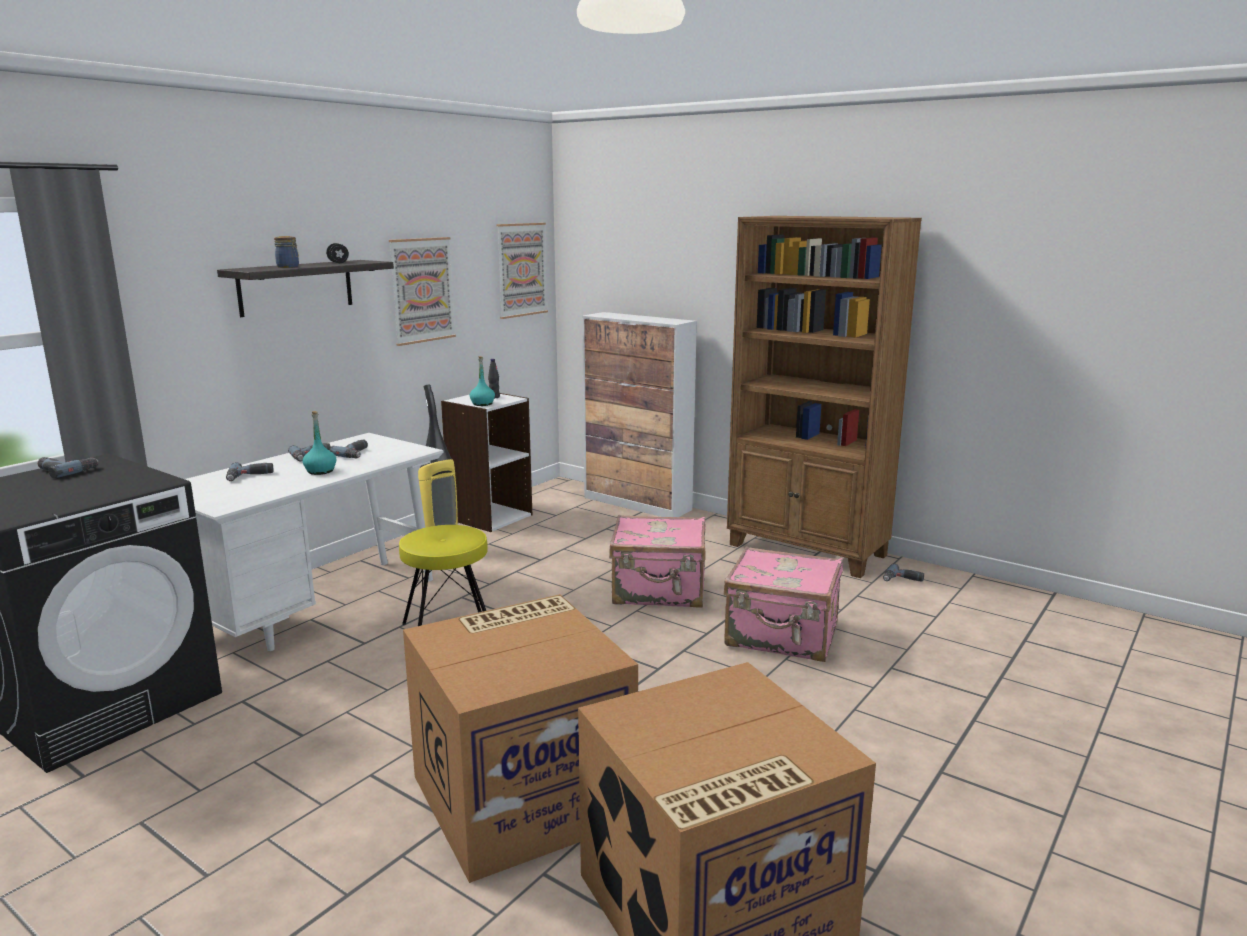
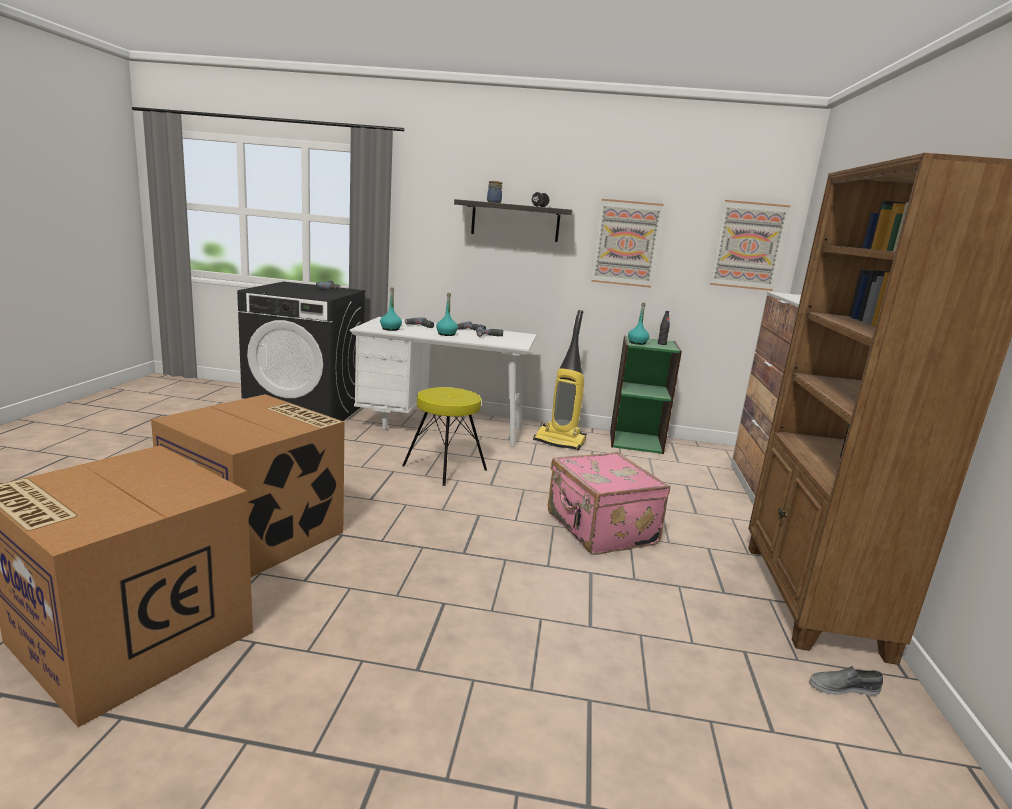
camera: 60 degrees right, 0 degrees up
(249, 494) = (390, 329): none -> turquoise bottle
(490, 517) = (635, 441): white bookcase -> green bookcase
(782, 637) = (584, 610): pink suitcase -> none
(902, 580) = (843, 687): power drill -> grey shoe

